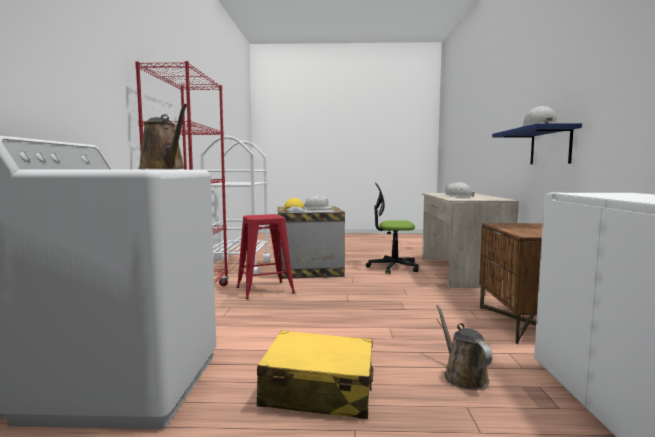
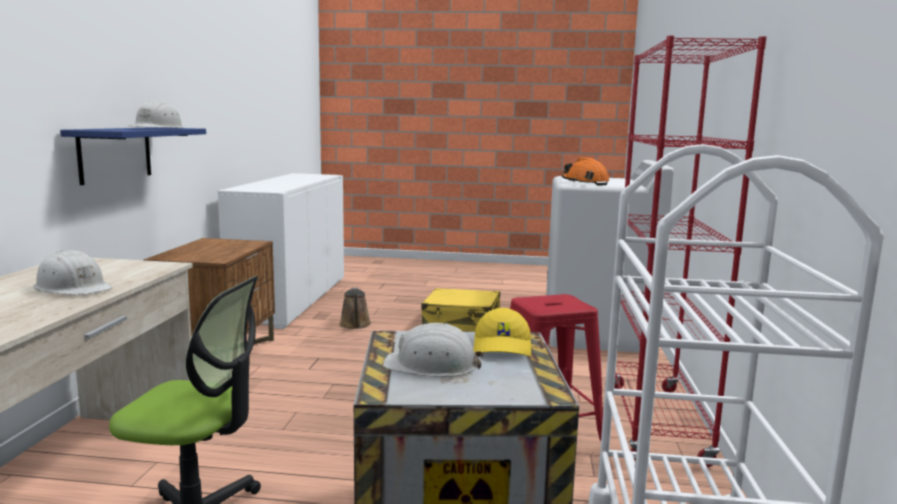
camera: 175 degrees left, 5 degrees up
(164, 169) = (585, 183): brown watering can -> orange hard hat

